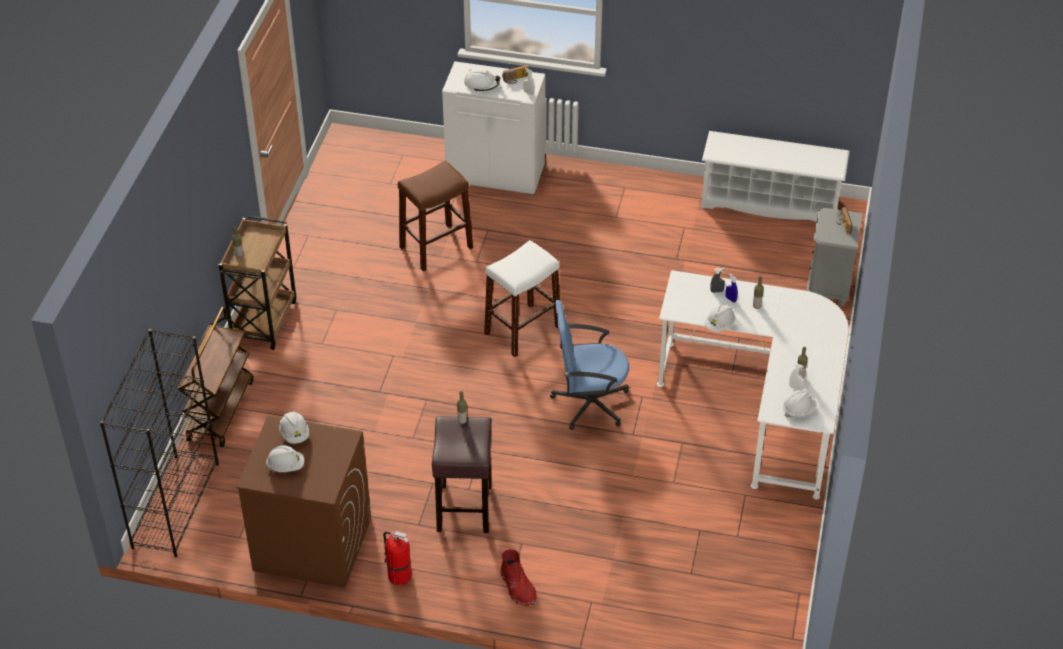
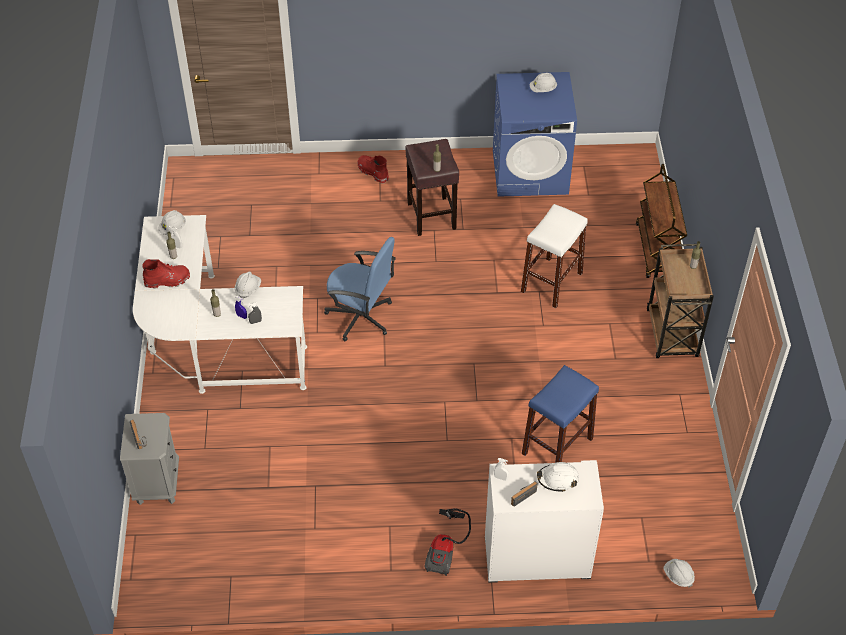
camera: 165 degrees right, 5 degrees up
(175, 504) = (643, 178): black bookcase -> none
(295, 434) = (549, 110): white hard hat -> white hard hat (678, 576)
(311, 544) = (530, 172): brown washing machine -> blue washing machine
(398, 575) = (460, 164): fire extinguisher -> none
(436, 247) = (557, 446): brown stool -> blue stool
(522, 330) = (440, 373): white stool -> white stool (551, 282)
(572, 192) = (446, 550): none -> vacuum cleaner
(589, 403) = (361, 317): blue office chair -> blue office chair turned 45 degrees clockwise
(770, 203) = (226, 584): white shoe rack -> none
(808, 351) = (167, 280): none -> red boot

